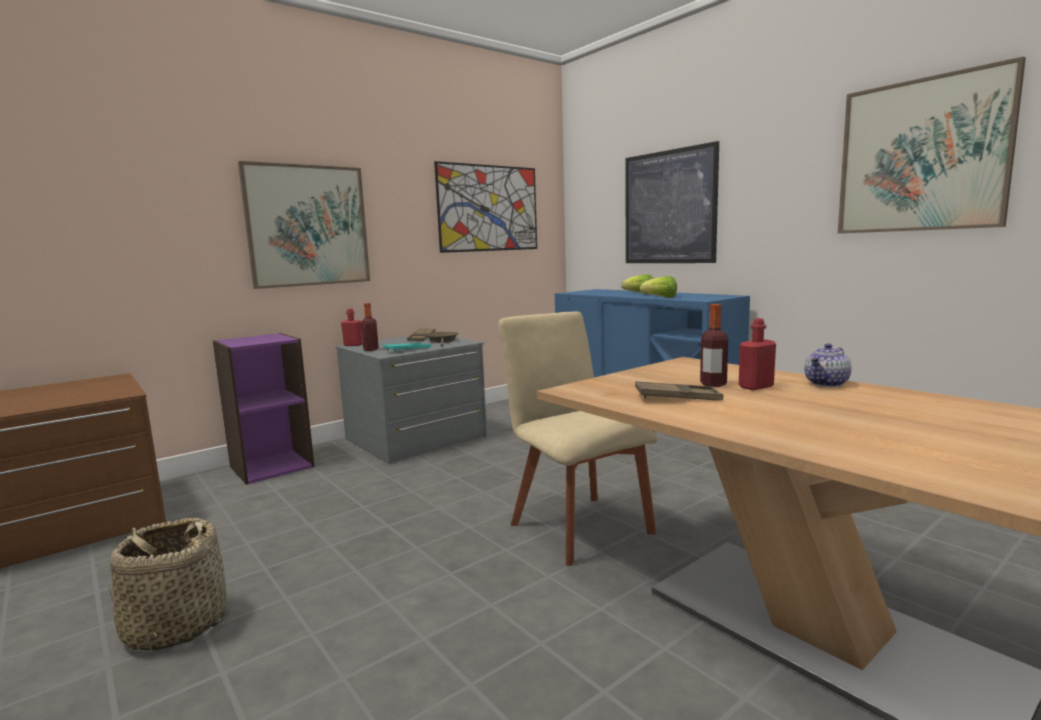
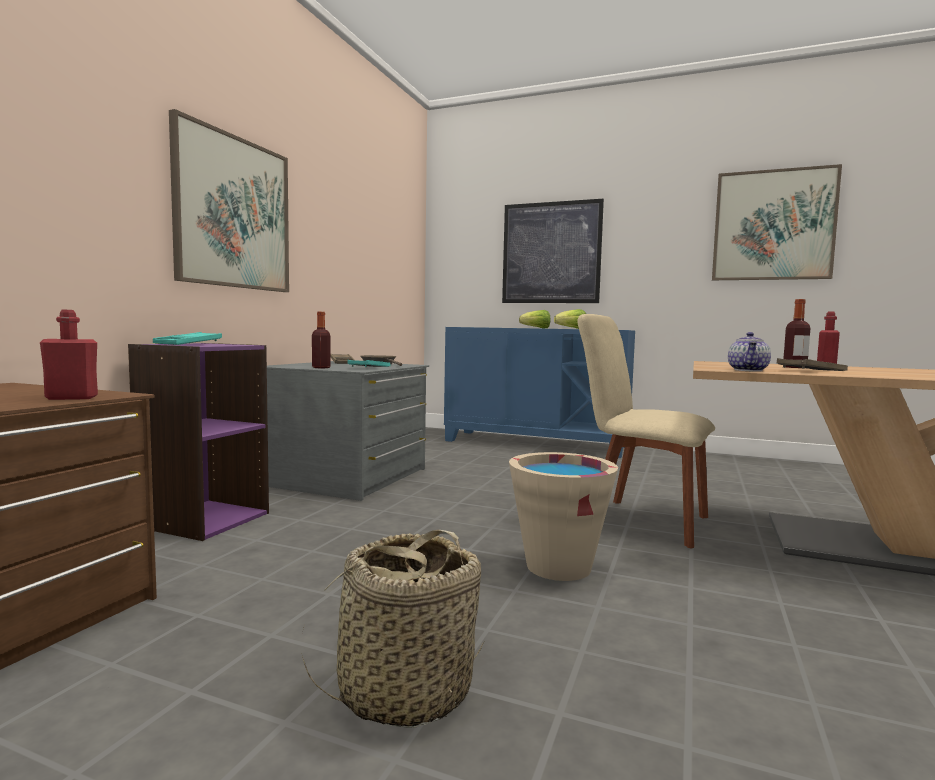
camera: 30 degrees left, 5 degrees down
(249, 339) = (189, 344): none -> turquoise tray
(353, 345) = (278, 365): red bottle -> red bottle (72, 398)
(422, 557) = (558, 567): none -> beige bucket
(489, 208) = (378, 234): picture -> none
(827, 384) = (856, 367): teapot -> teapot (749, 370)

